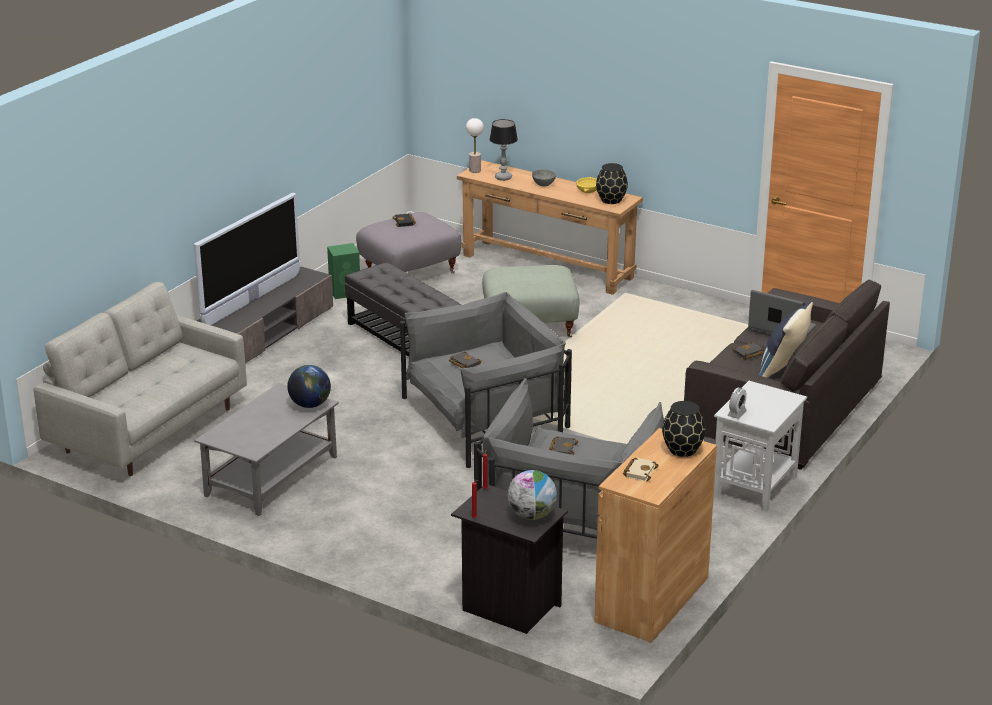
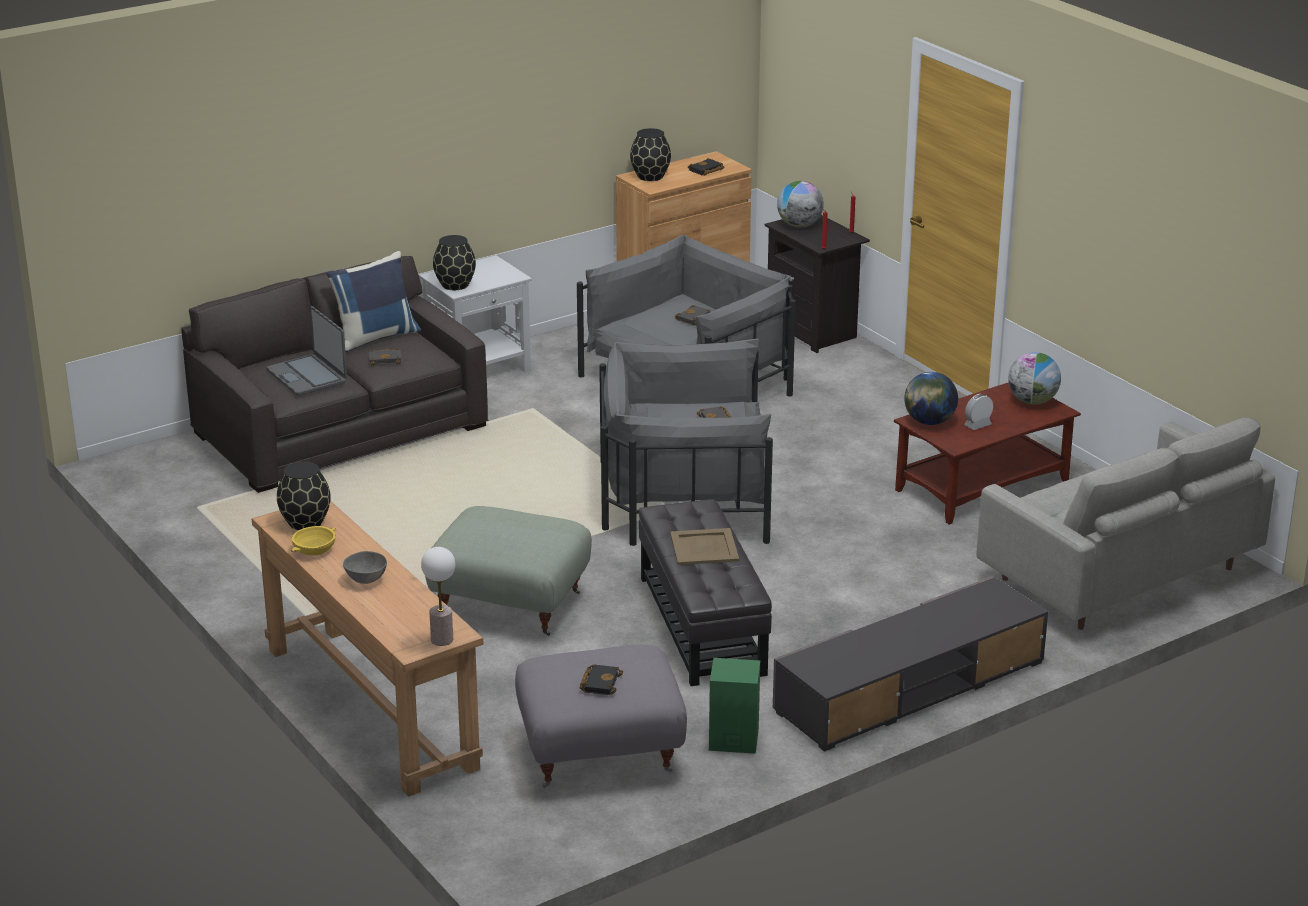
camera: 155 degrees left, 0 degrees up
(236, 441) = (1032, 401): none -> globe
(252, 300) = (923, 638): television -> none
(272, 475) = (981, 486): grey coffee table -> brown coffee table
(404, 290) = (704, 547): none -> beige tray
(503, 177) = (412, 610): table lamp -> none
(639, 471) = (706, 170): beige book -> black book
(736, 413) = (509, 273): alarm clock -> alarm clock (977, 425)
(763, 392) = (455, 285): none -> black vase

